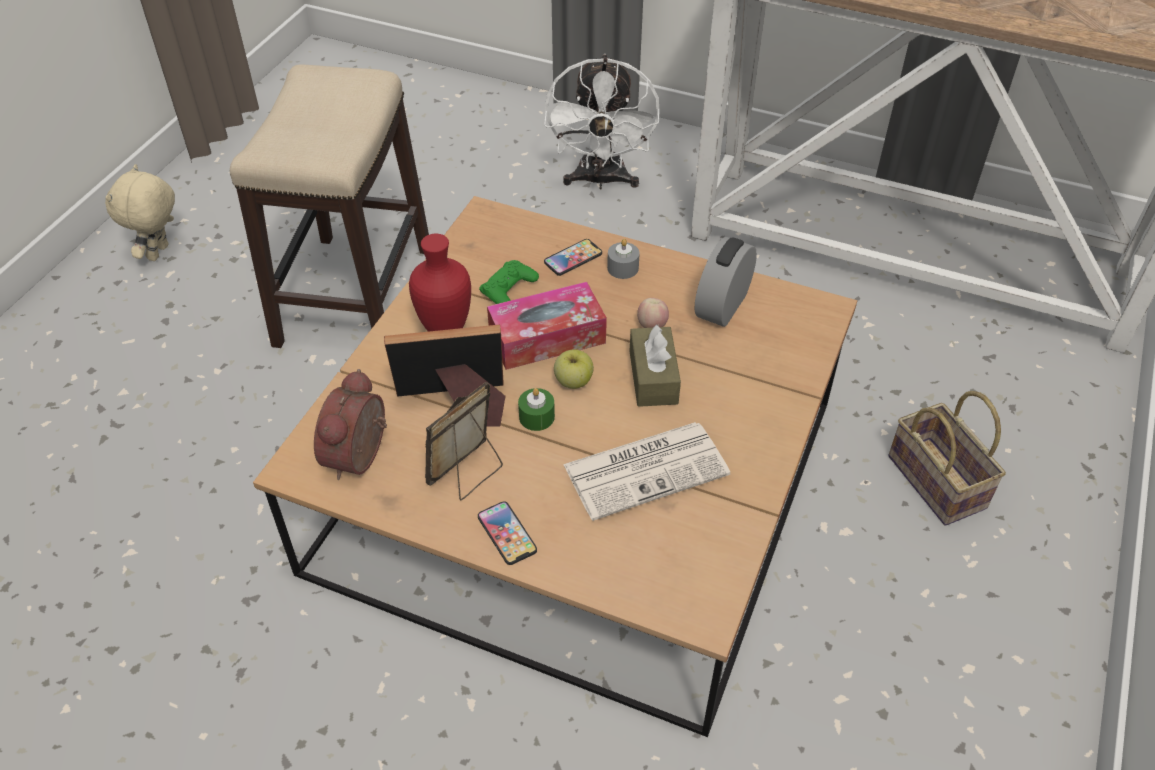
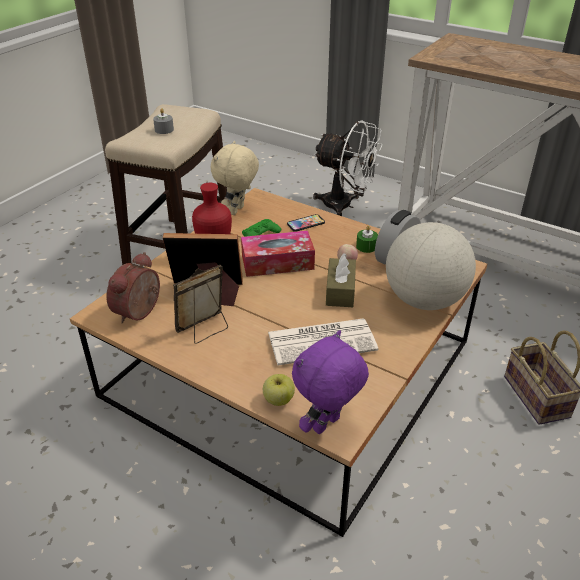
camera: 10 degrees right, 10 degrees down
(160, 253) = (76, 217): beige plush toy -> beige plush toy (237, 211)
(507, 534) = (219, 366): phone -> none
(536, 417) = (258, 304): green candle -> green candle (366, 246)
(573, 381) = (287, 287): apple -> apple (278, 399)
(601, 181) = (345, 206): white fan -> white fan turned 75 degrees counterclockwise
(623, 268) = (336, 231): grey candle -> grey candle (164, 130)
(684, 607) = (327, 425): none -> purple plush toy
(778, 378) = (424, 300): none -> globe

